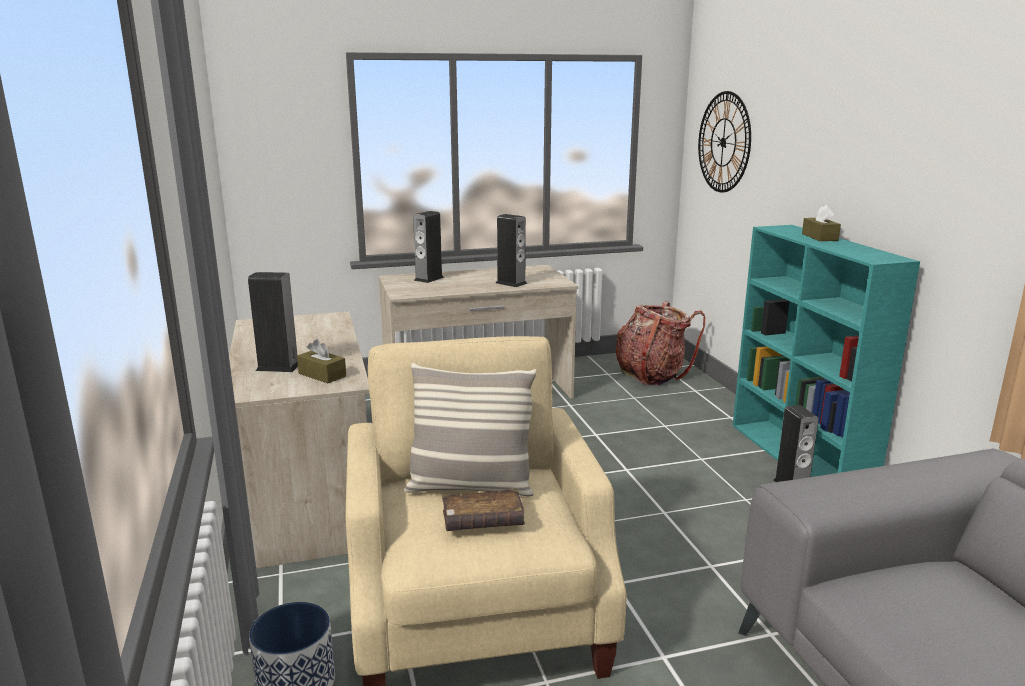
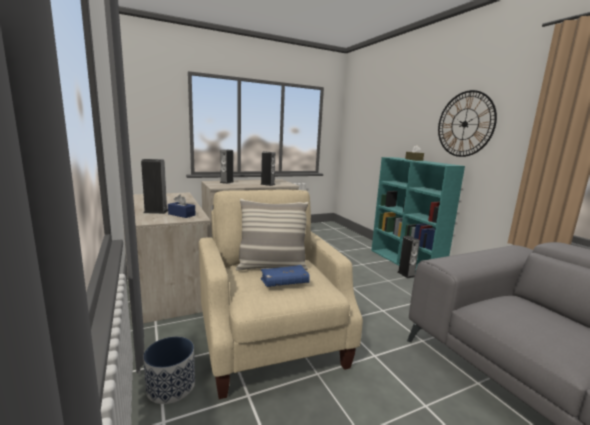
camera: 10 degrees left, 5 degrees down
(322, 375) = (181, 214): brown tissue box -> blue tissue box
(483, 521) = (284, 282): brown book -> blue book
(652, 375) = (329, 231): backpack -> none
(723, 142) = (361, 125): wall clock -> wall clock (465, 124)

